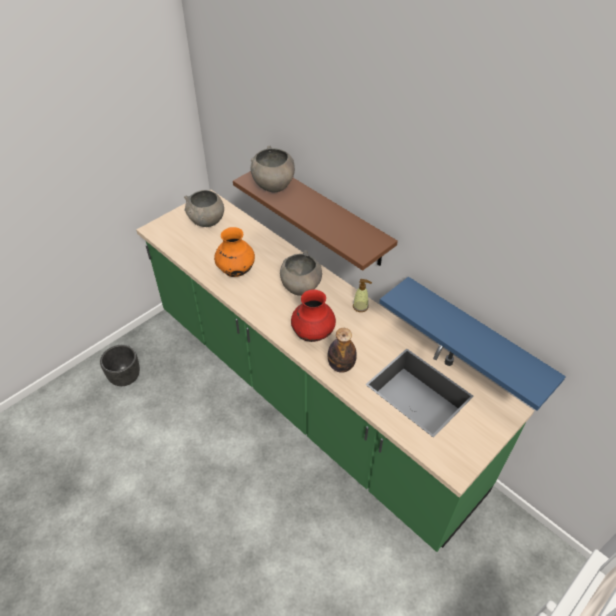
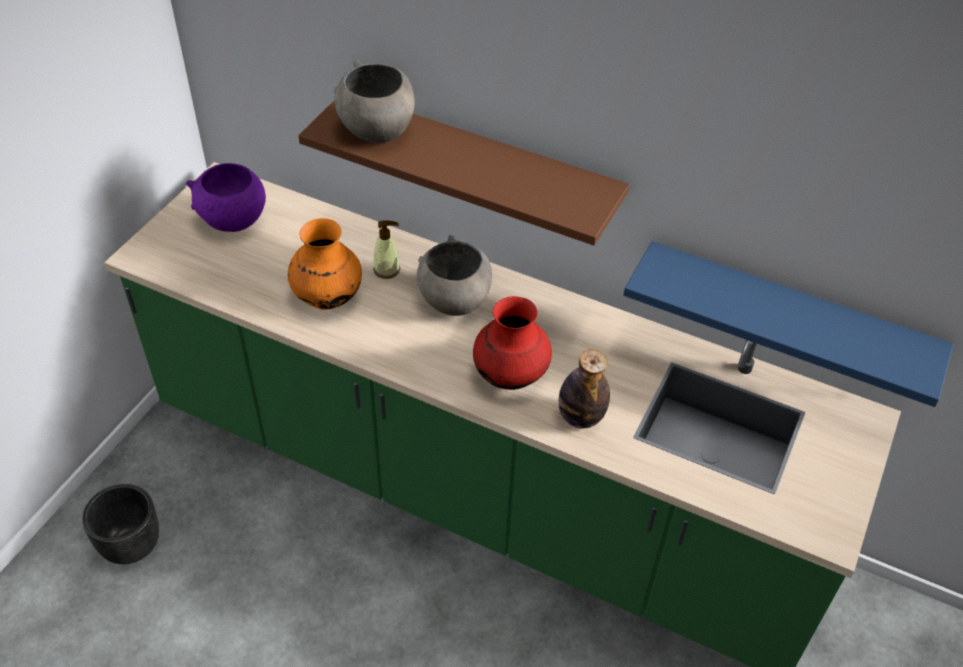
camera: 20 degrees left, 0 degrees up
(206, 221) = (233, 221): grey bowl -> purple bowl
(360, 306) = (568, 311): soap dispenser -> soap dispenser (387, 270)

